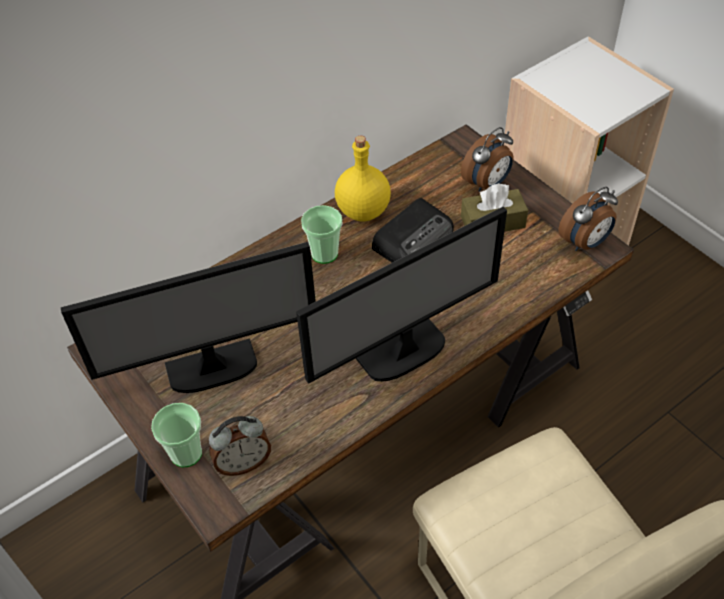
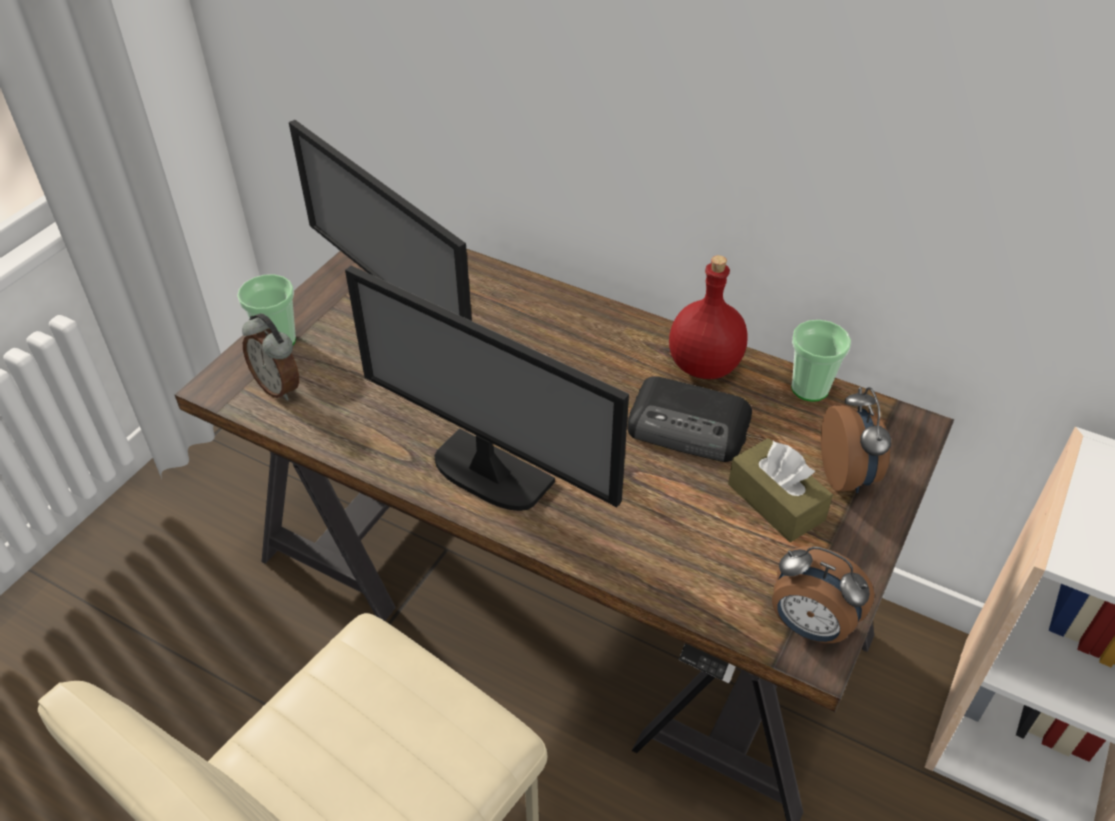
camera: 65 degrees right, 5 degrees down
(324, 253) = (610, 354): cup -> cup (809, 388)
(362, 210) = (705, 365): yellow bottle -> red bottle
(487, 184) = (848, 475): alarm clock -> alarm clock turned 120 degrees counterclockwise

